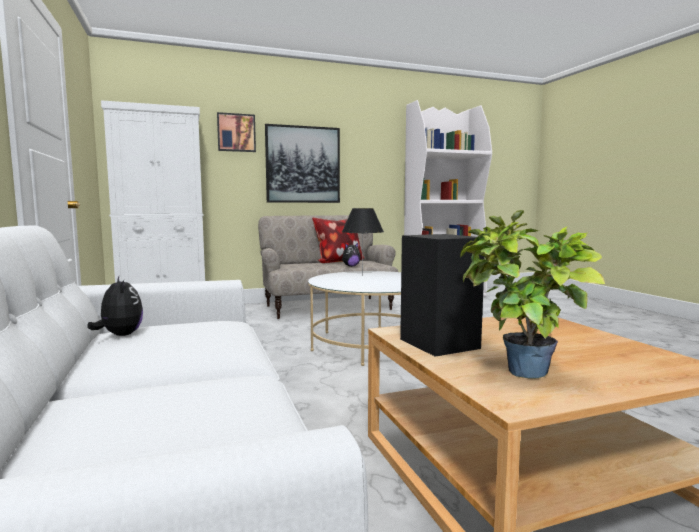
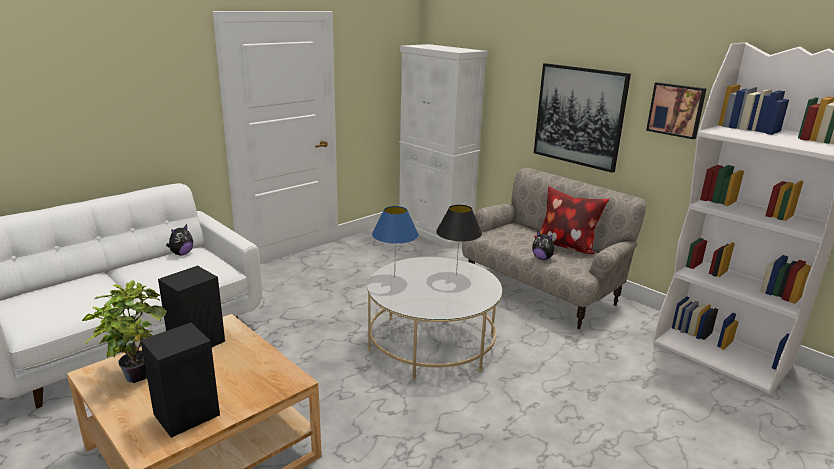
camera: 65 degrees right, 15 degrees up
(236, 133) = (518, 71): picture -> picture (676, 110)
(346, 285) = (394, 278): none -> blue table lamp
(614, 351) = (188, 414): none -> black speaker

